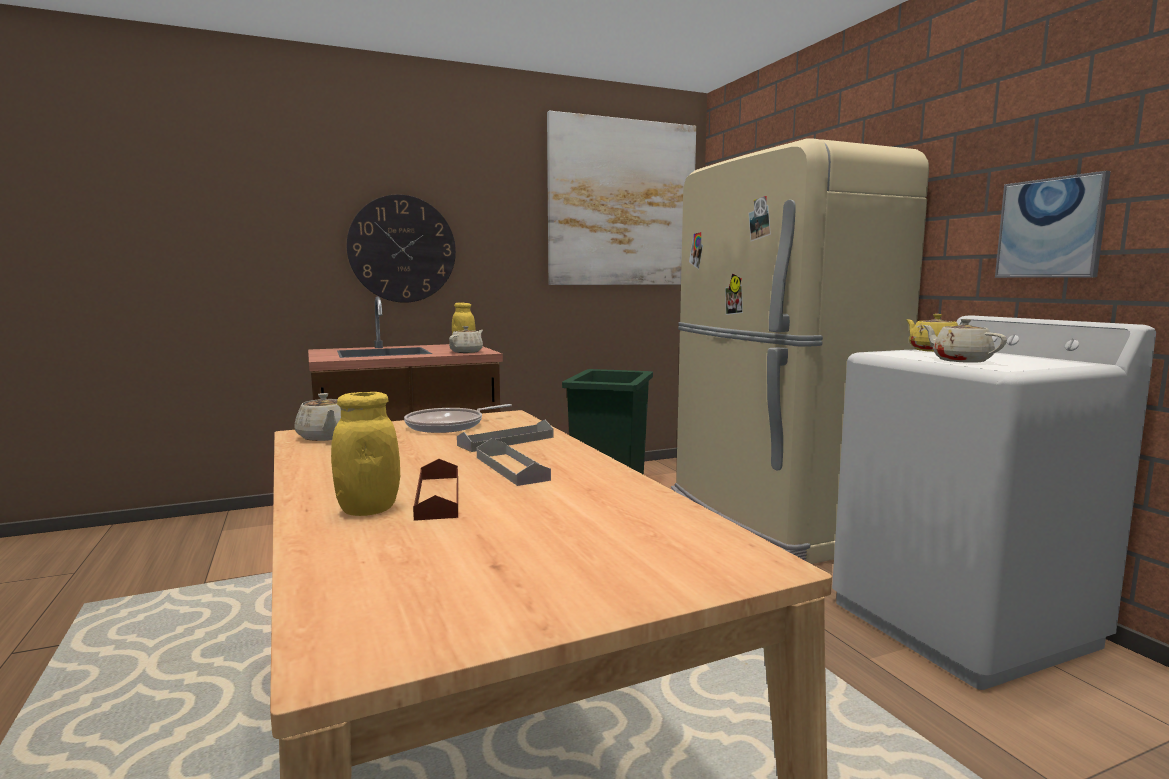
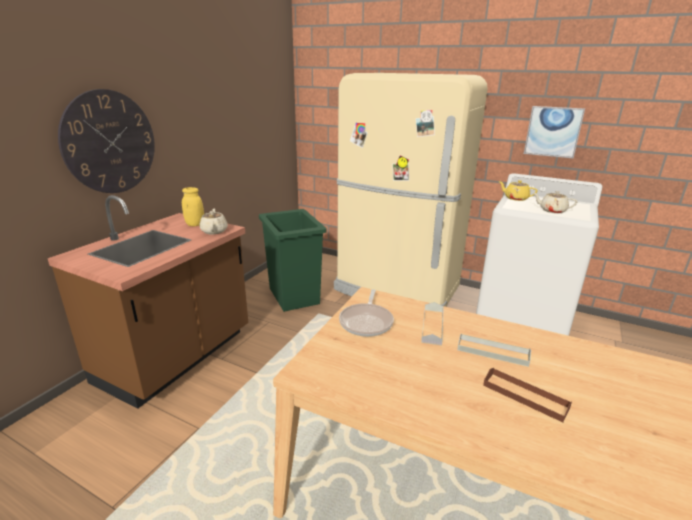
camera: 40 degrees left, 15 degrees up
(326, 437) = (328, 370): beige teapot -> none
(368, 509) = (528, 427): yellow jar -> none
(622, 203) = (254, 82): picture -> none

